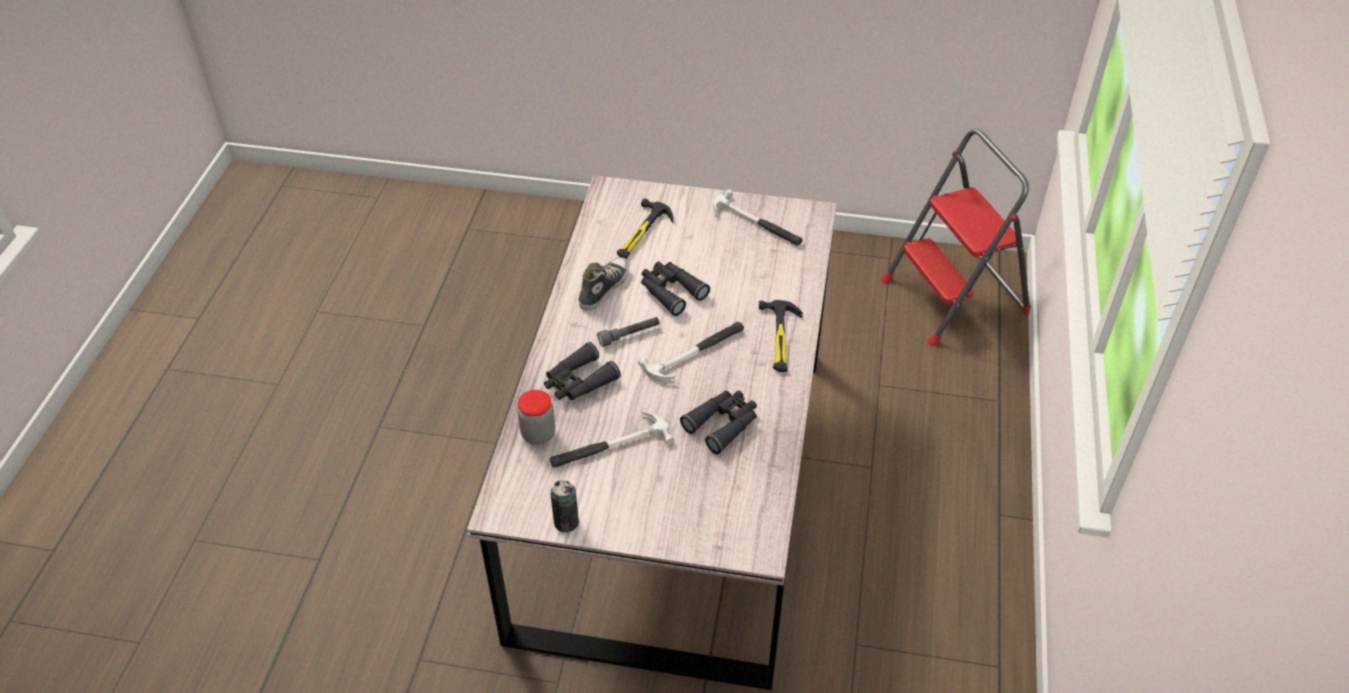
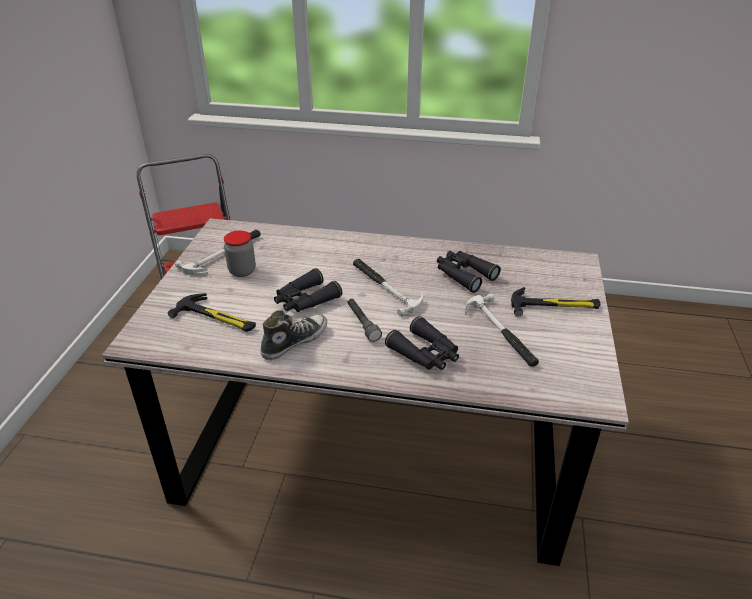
camera: 90 degrees left, 10 degrees down
(538, 434) = (497, 378): jar -> jar (242, 271)
(566, 522) = (594, 355): can -> none
(603, 288) = (294, 341): shoe -> shoe turned 105 degrees clockwise
(780, 338) = (368, 247): hammer -> hammer (554, 305)

